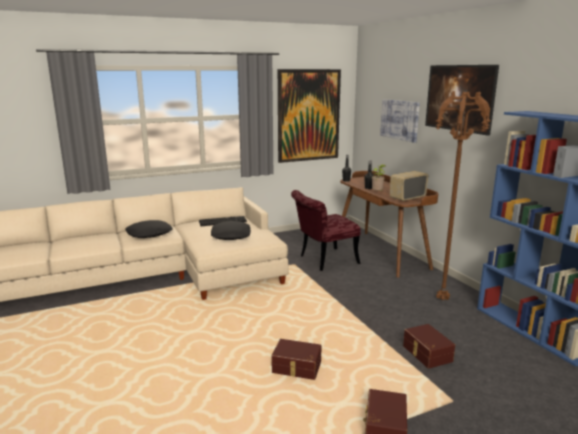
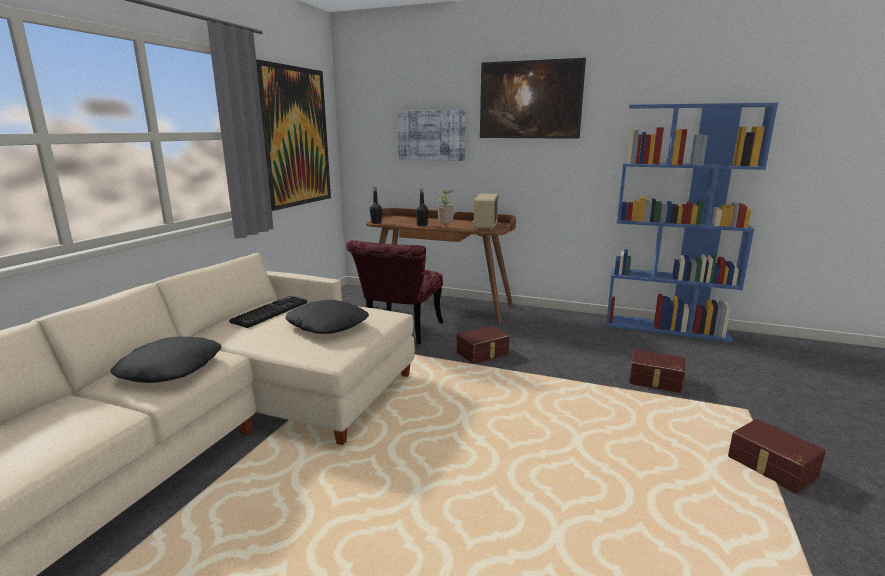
camera: 45 degrees left, 0 degrees up
(296, 368) = (607, 460): brown storage box -> brown storage box (483, 353)
(442, 300) = (572, 329): brown floor lamp -> none

